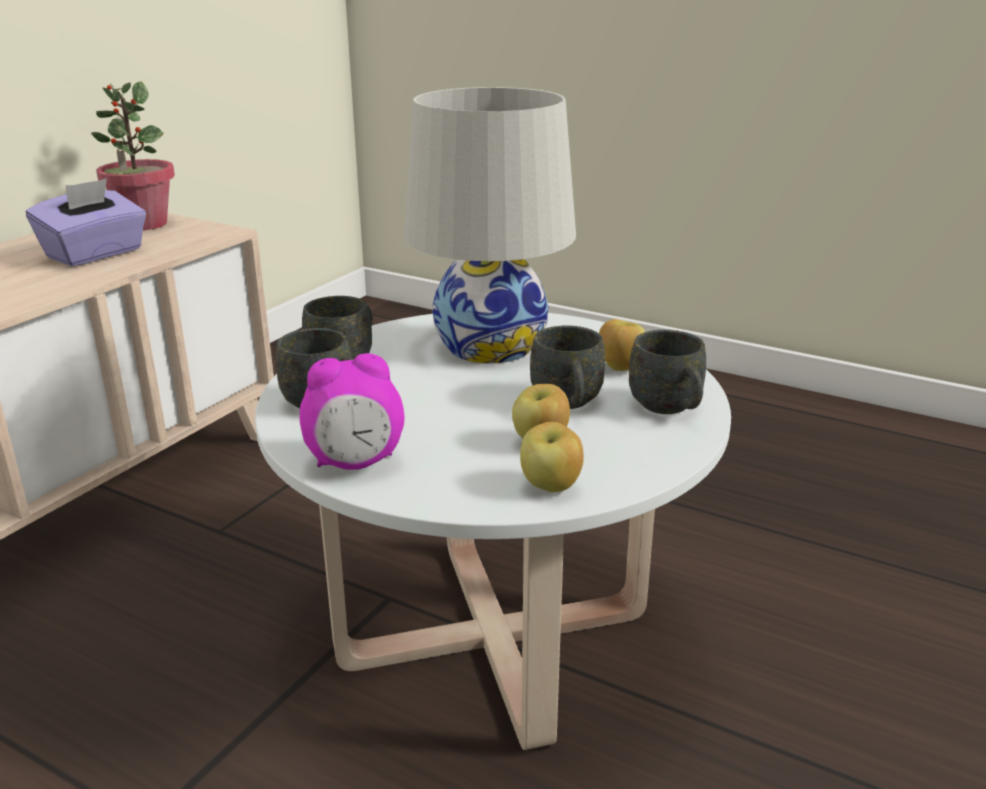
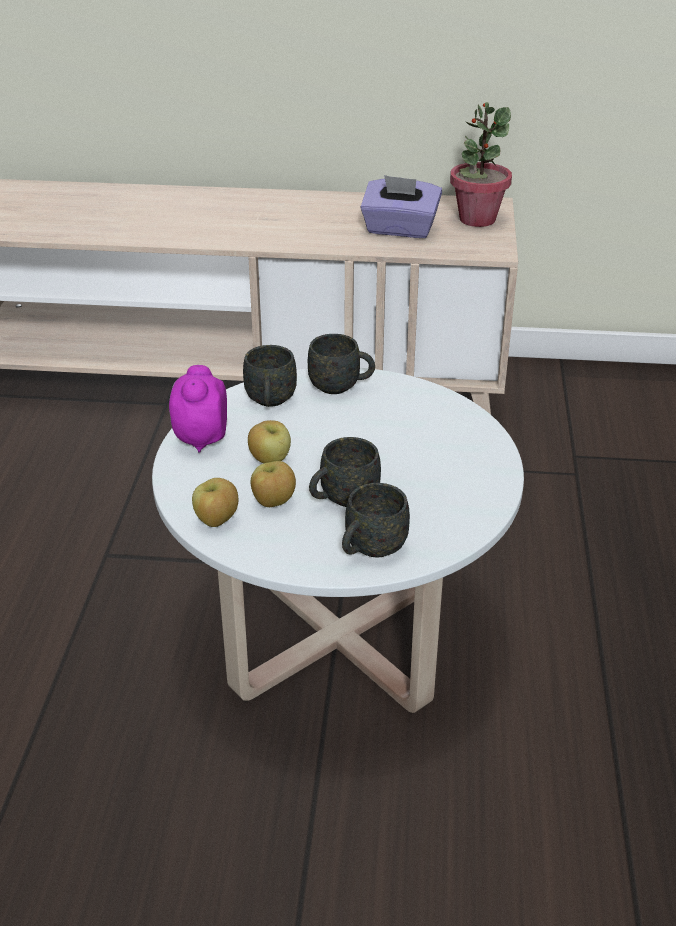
camera: 65 degrees right, 10 degrees up
(355, 463) = (200, 439): alarm clock -> alarm clock turned 45 degrees clockwise
(490, 346) = (417, 437): white table lamp -> none
(620, 368) = (427, 509): apple -> apple (270, 460)

